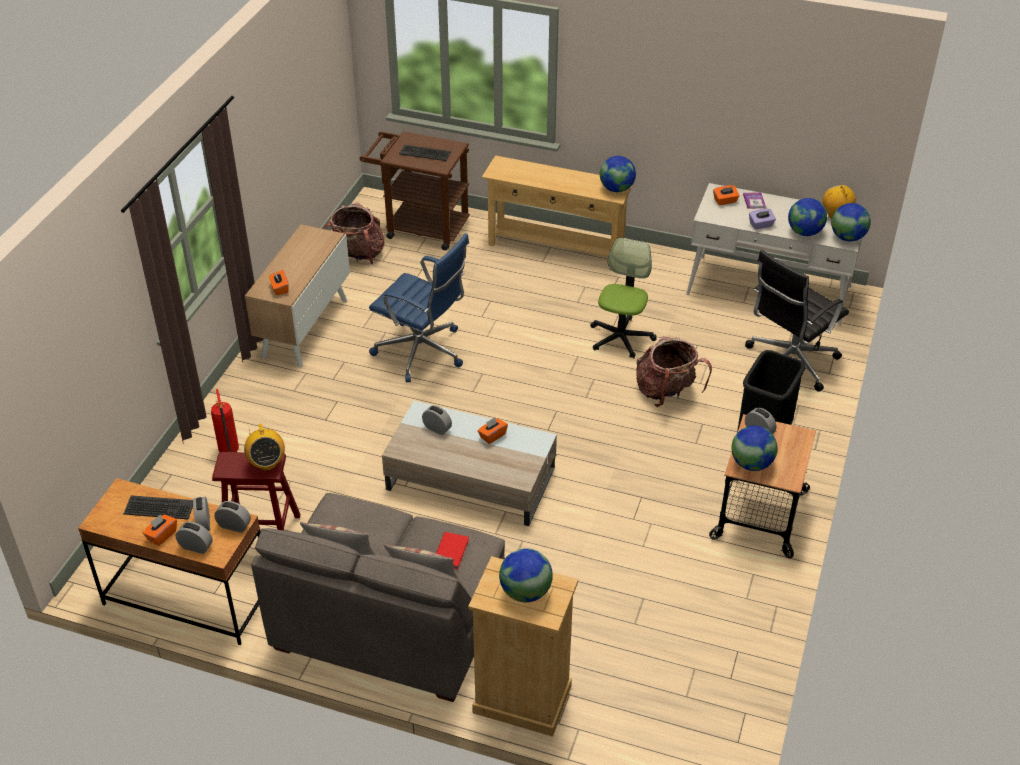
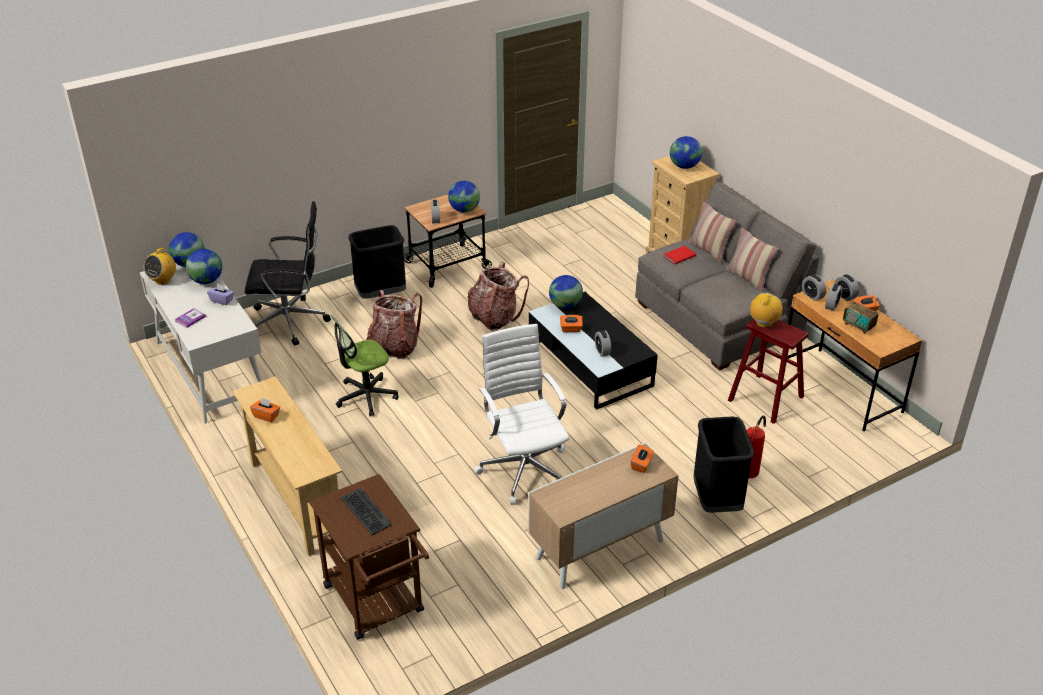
camera: 140 degrees left, 5 degrees down
(159, 508) = (858, 326): keyboard -> radio
(241, 409) = (716, 500): none -> black trash can
(358, 256) = (474, 605): backpack -> backpack (495, 317)
(422, 352) = (524, 468): blue office chair -> white office chair
(470, 478) = (590, 364): beige coffee table -> black coffee table
(616, 189) = (258, 391): globe -> globe (565, 305)
(725, 201) = (208, 330): orange tissue box -> orange tissue box (266, 416)

